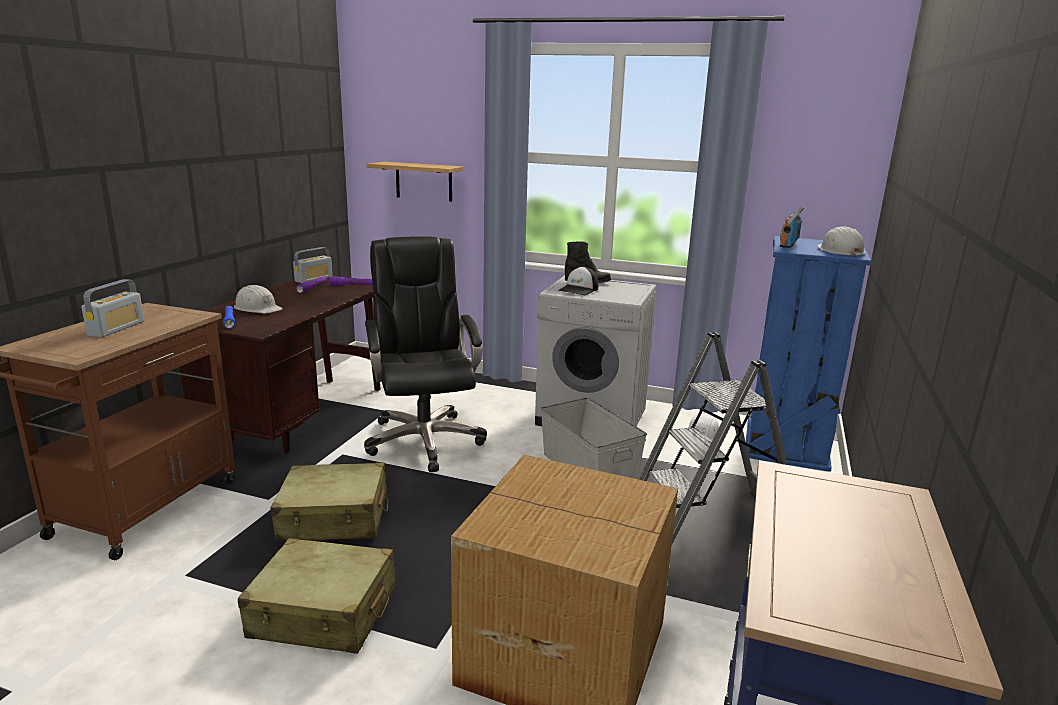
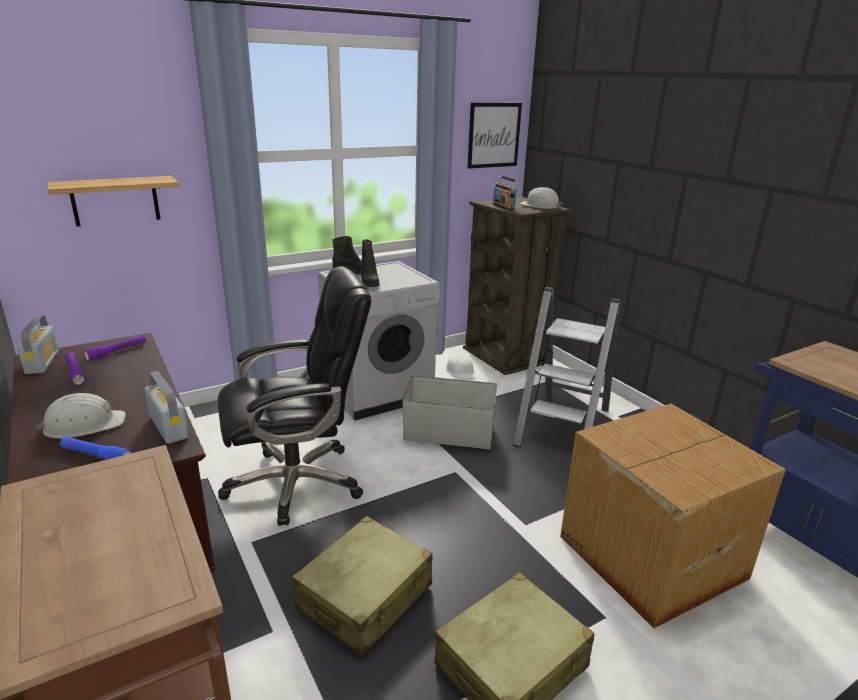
camera: 50 degrees left, 5 degrees up
(116, 328) = (96, 537): radio -> radio (168, 427)
(424, 440) = (297, 483): black office chair -> black office chair turned 135 degrees clockwise
(579, 290) = (369, 282): cap -> black boot
(786, 444) = (506, 355): blue bookcase -> brown bookcase
(827, 159) = (494, 135): none -> picture

